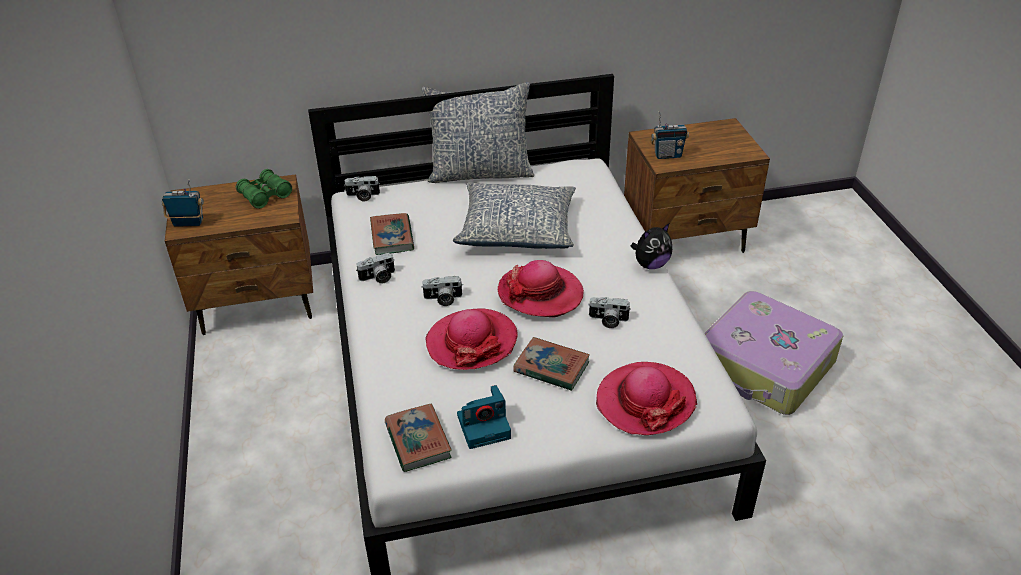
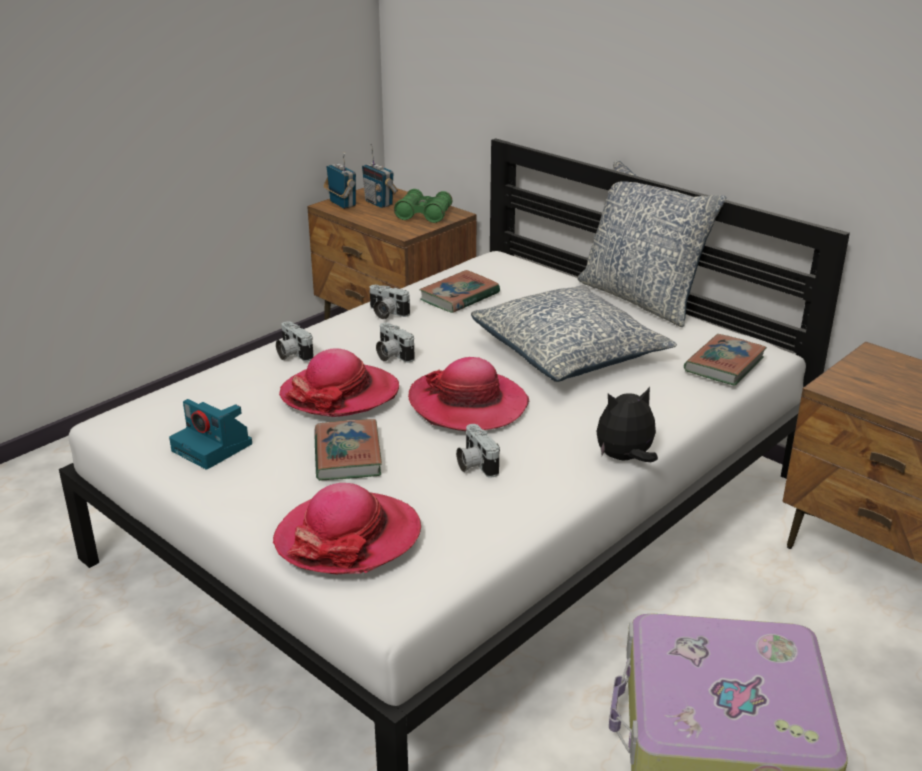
camera: 55 degrees right, 10 degrees down
(362, 196) = (506, 261): camera -> camera (292, 354)
(418, 441) = (159, 418): book -> book (724, 364)
(650, 264) = (625, 459): plush toy -> plush toy turned 135 degrees clockwise
(667, 155) = (860, 382): radio -> radio (379, 203)

